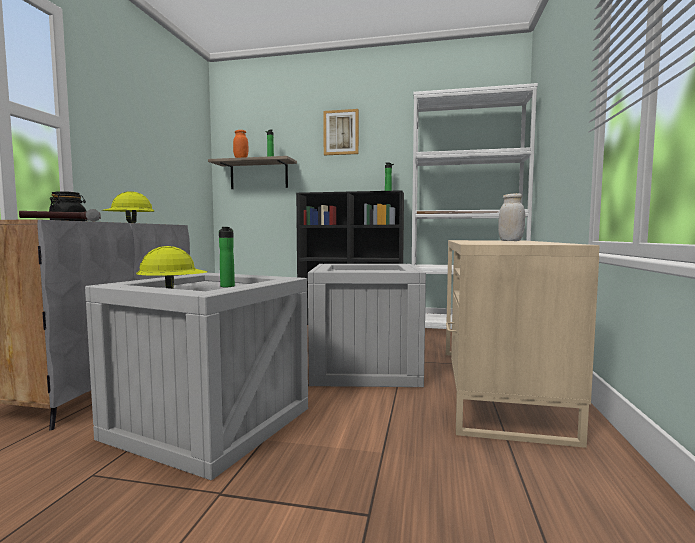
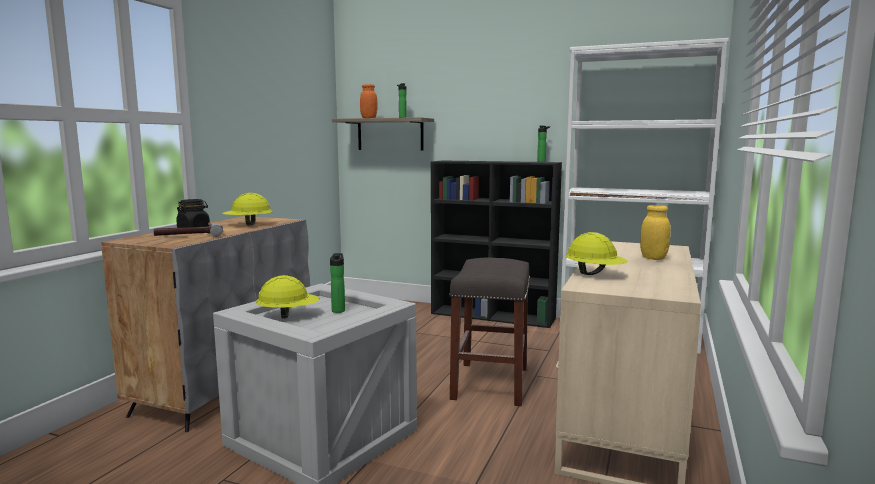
camera: 10 degrees right, 5 degrees up
(341, 132) = (487, 85): picture -> none
(365, 368) = (489, 382): crate -> grey stool
(477, 242) = (595, 274): none -> yellow hard hat
(510, 241) = (653, 258): white jar -> yellow jar

